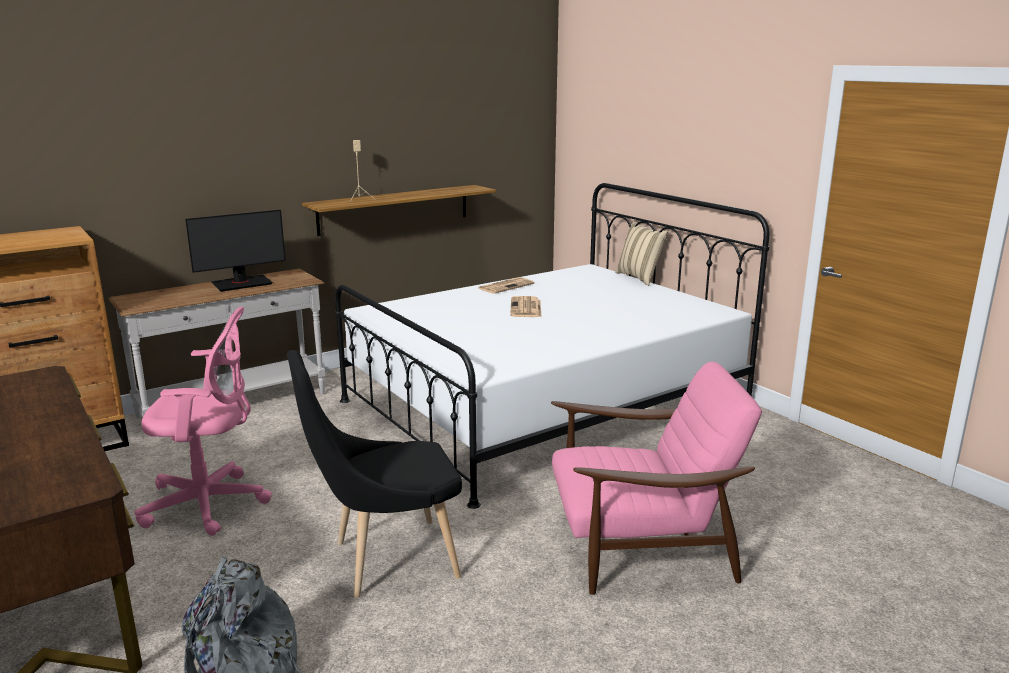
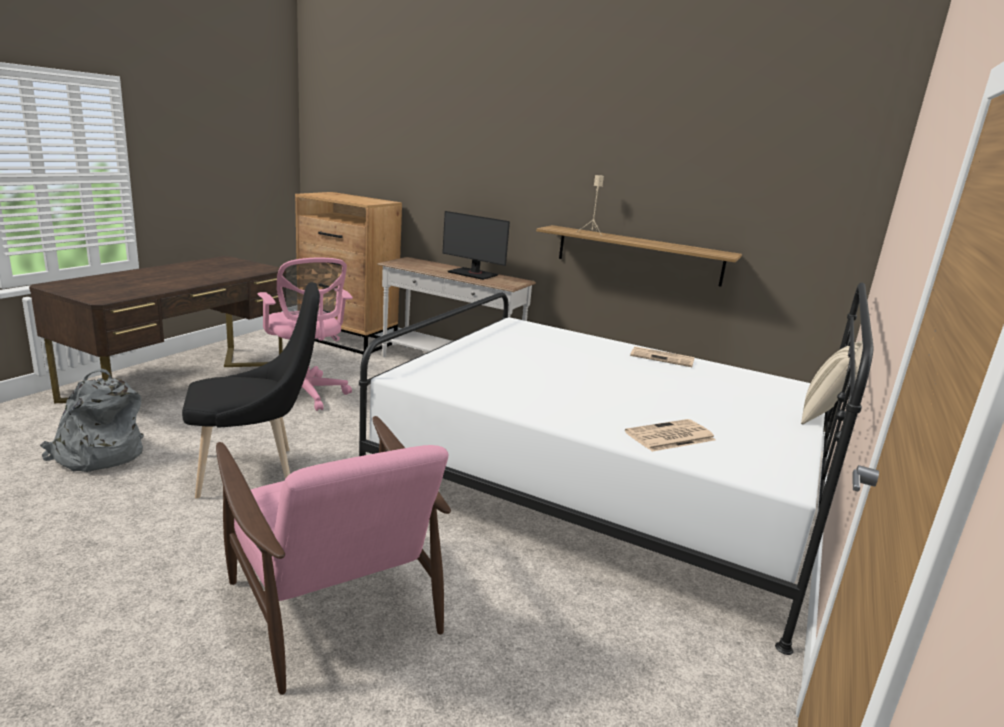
camera: 60 degrees right, 0 degrees up
(386, 561) = (255, 471): black chair -> black chair turned 120 degrees clockwise
(526, 308) = (608, 373): newspaper -> newspaper (669, 436)

